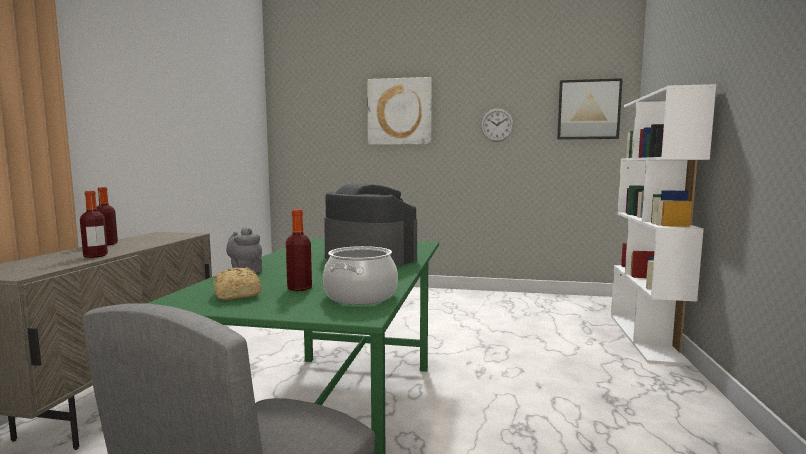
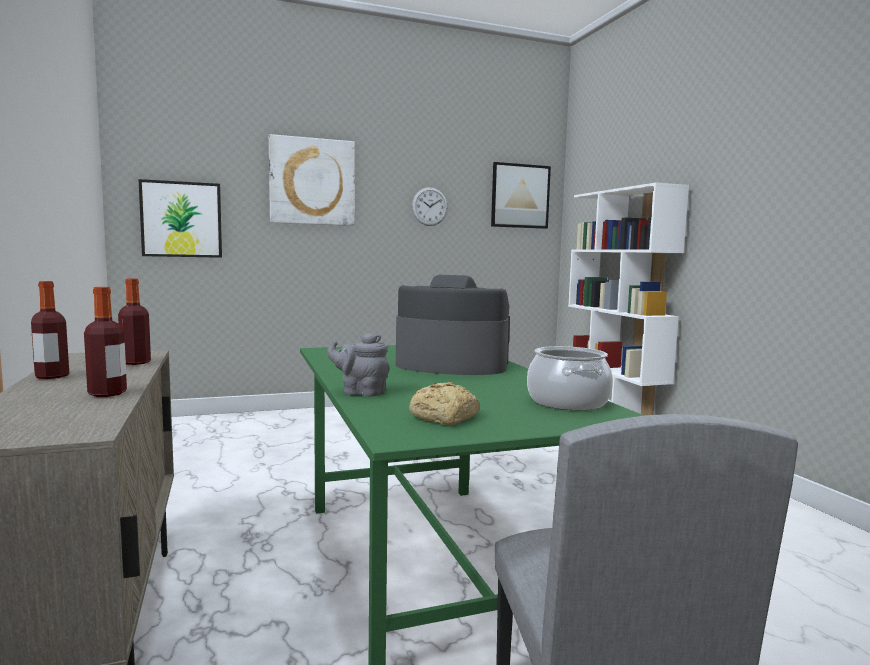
camera: 30 degrees left, 0 degrees up
(299, 288) = (485, 402): bottle -> bottle (136, 362)
(311, 145) = (181, 219): none -> picture

